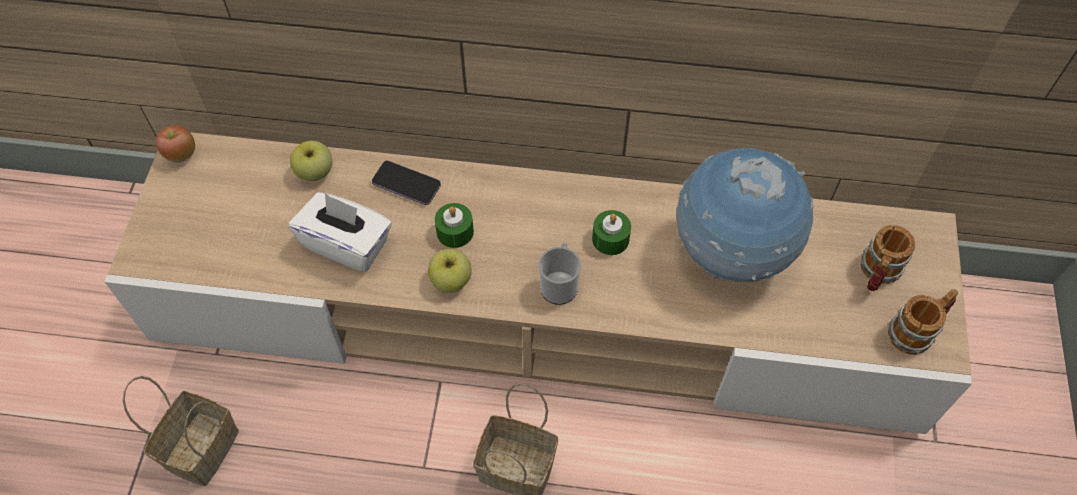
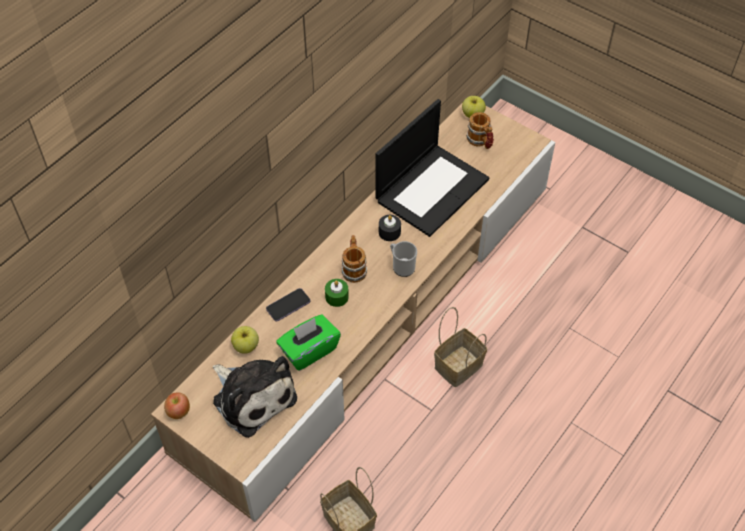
camera: 60 degrees left, 5 degrees down
(241, 218) = (252, 396): none -> plush toy
(347, 244) = (309, 350): white tissue box -> green tissue box
(451, 280) = (367, 312): apple -> apple (472, 114)
(610, 239) = (389, 232): green candle -> black candle
(731, 253) = (432, 189): globe -> laptop
(916, 331) = (518, 145): mug -> mug (354, 268)

